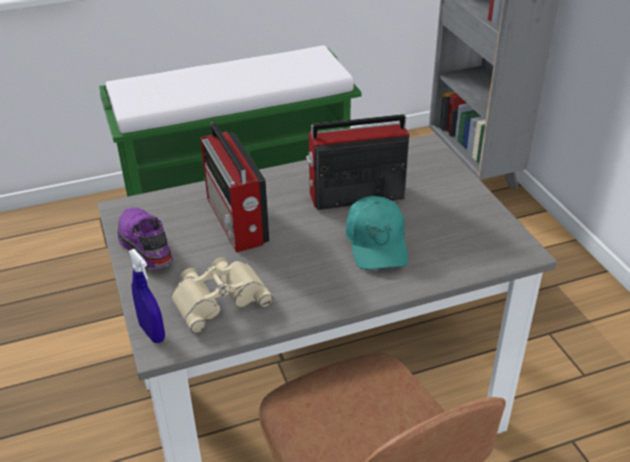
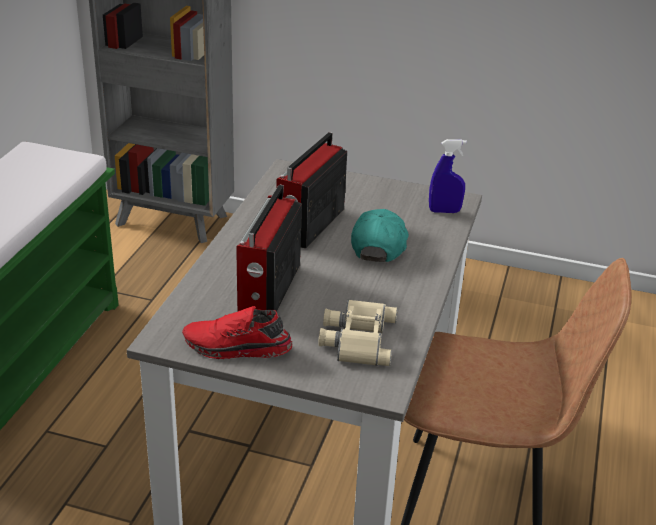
camera: 55 degrees left, 5 degrees down
(143, 246) = (236, 348): purple shoe -> red shoe
(152, 332) = (362, 387): blue spray bottle -> blue spray bottle (444, 211)
(237, 222) = (268, 290): radio -> radio turned 90 degrees clockwise
(377, 243) = (379, 244): turquoise cap -> turquoise cap turned 105 degrees counterclockwise

